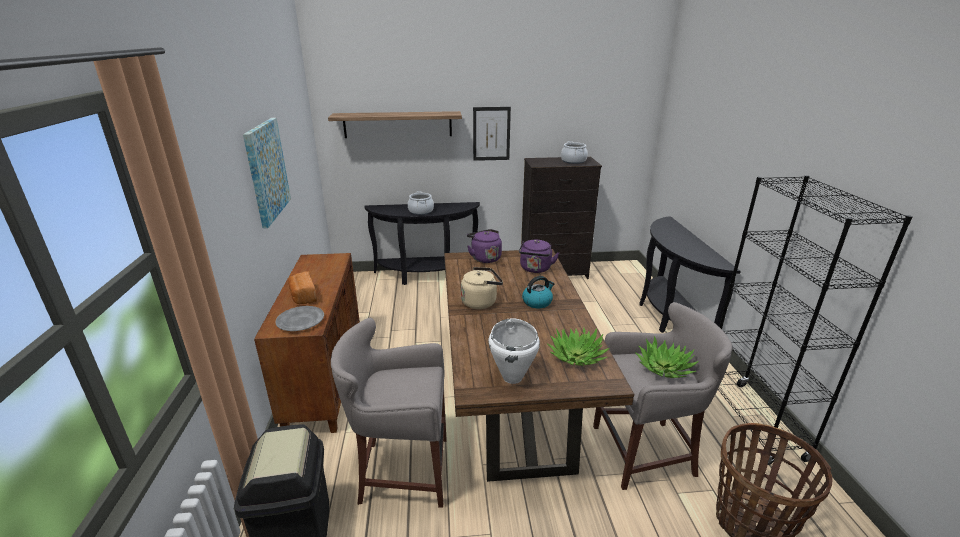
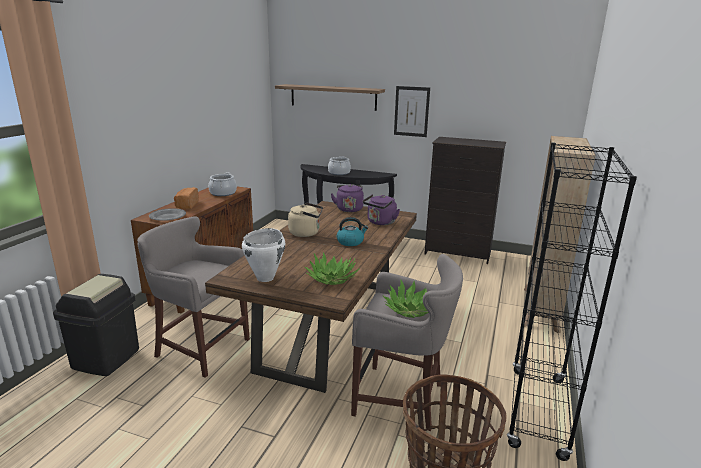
camera: 25 degrees right, 5 degrees down
(266, 170) = (187, 109): picture -> none
(573, 161) = (481, 142): cooking pot -> cooking pot (223, 193)
(668, 316) = (540, 310): black console table -> beige bookcase

